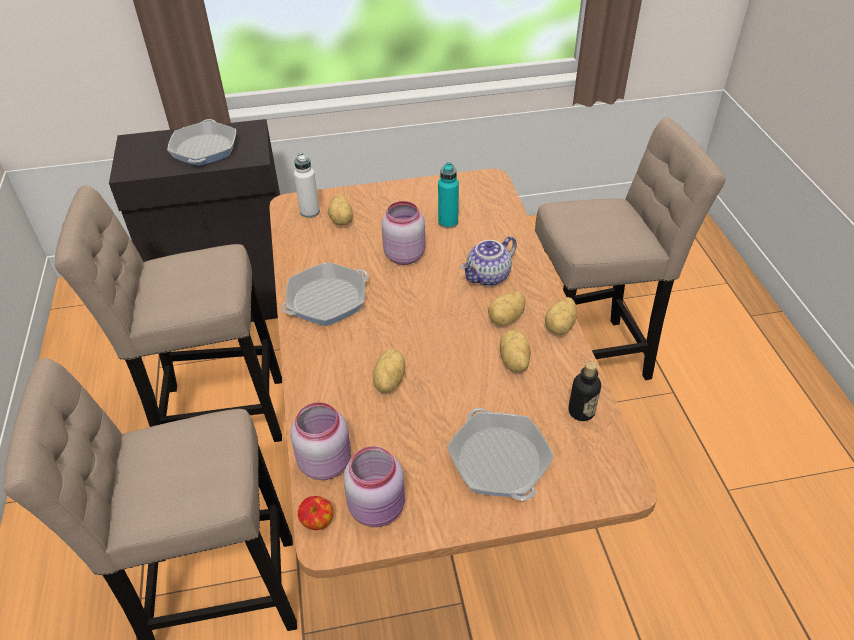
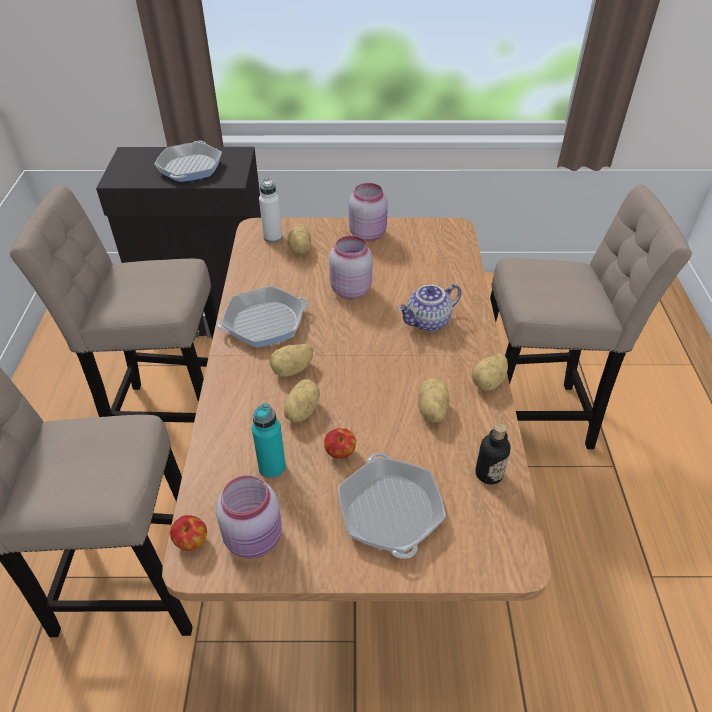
camera: 10 degrees right, 0 degrees up
(326, 462) = (217, 482): pink jar -> pink jar (368, 234)
(437, 415) = (340, 453): none -> apple
(448, 222) = (402, 264): turquoise bottle -> turquoise bottle (272, 467)
(507, 318) = (436, 366): potato -> potato (293, 370)

